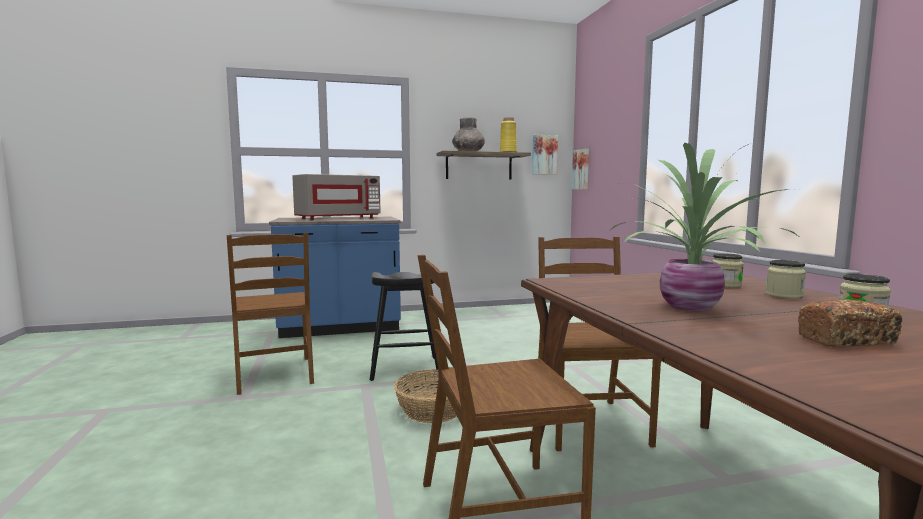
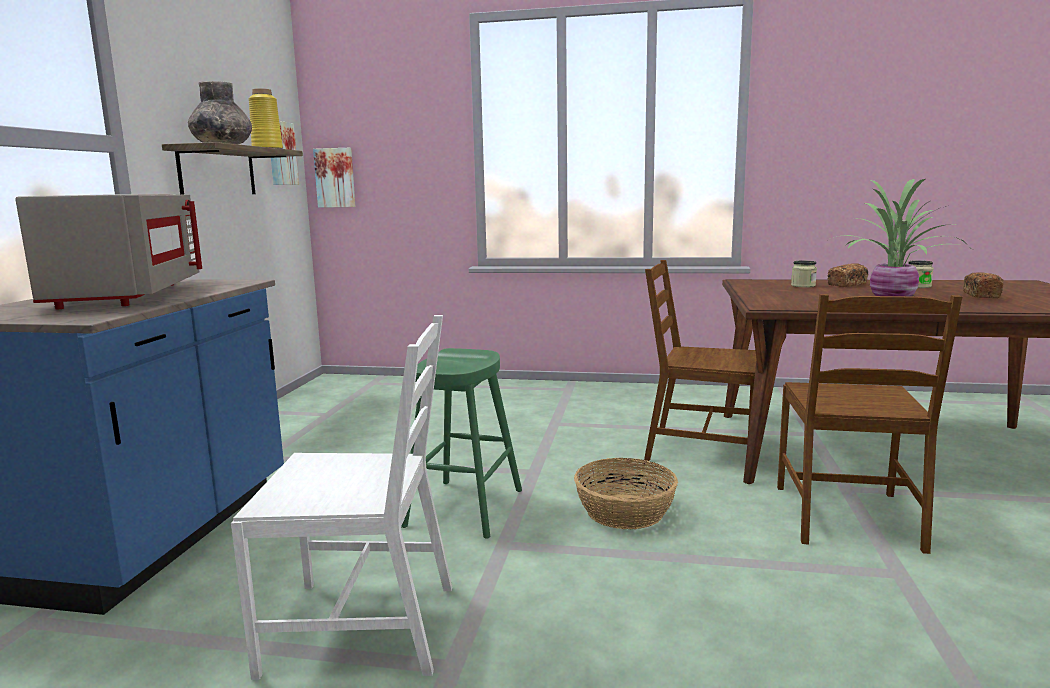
camera: 65 degrees left, 5 degrees up
(275, 375) = (364, 626): brown chair -> white chair
(405, 368) = (464, 508): black stool -> green stool
(784, 295) = (847, 284): jar -> bread

